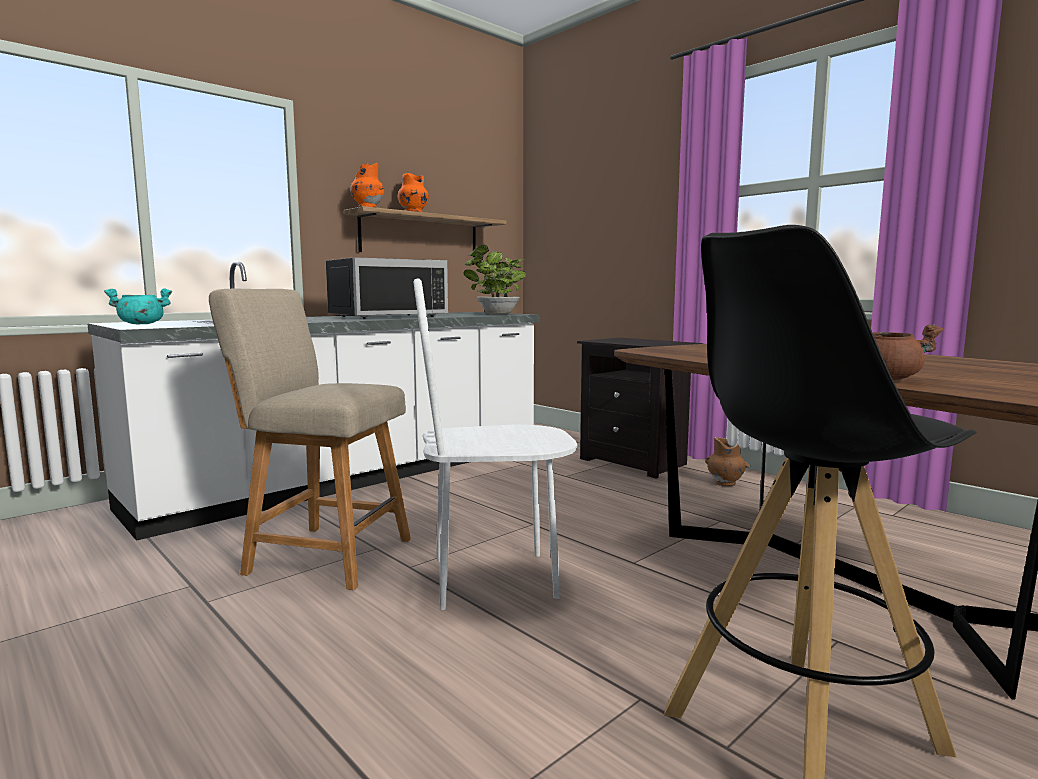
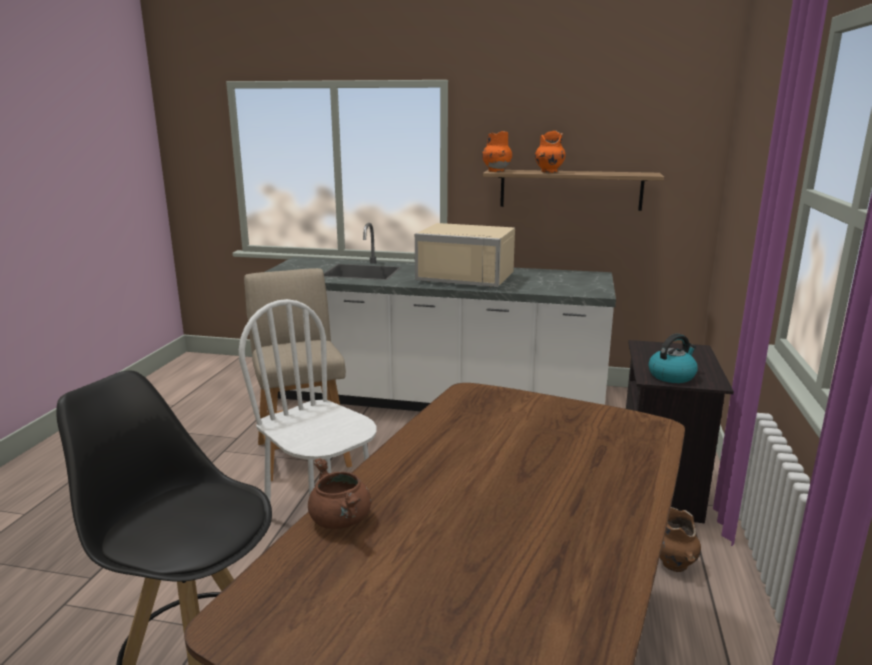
camera: 55 degrees right, 10 degrees up
(140, 324) = (293, 267): turquoise cooking pot -> none
(385, 316) = (468, 277): black microwave -> beige microwave
(496, 314) = (578, 289): potted plant -> none
(660, 343) = (672, 375): none -> kettle

